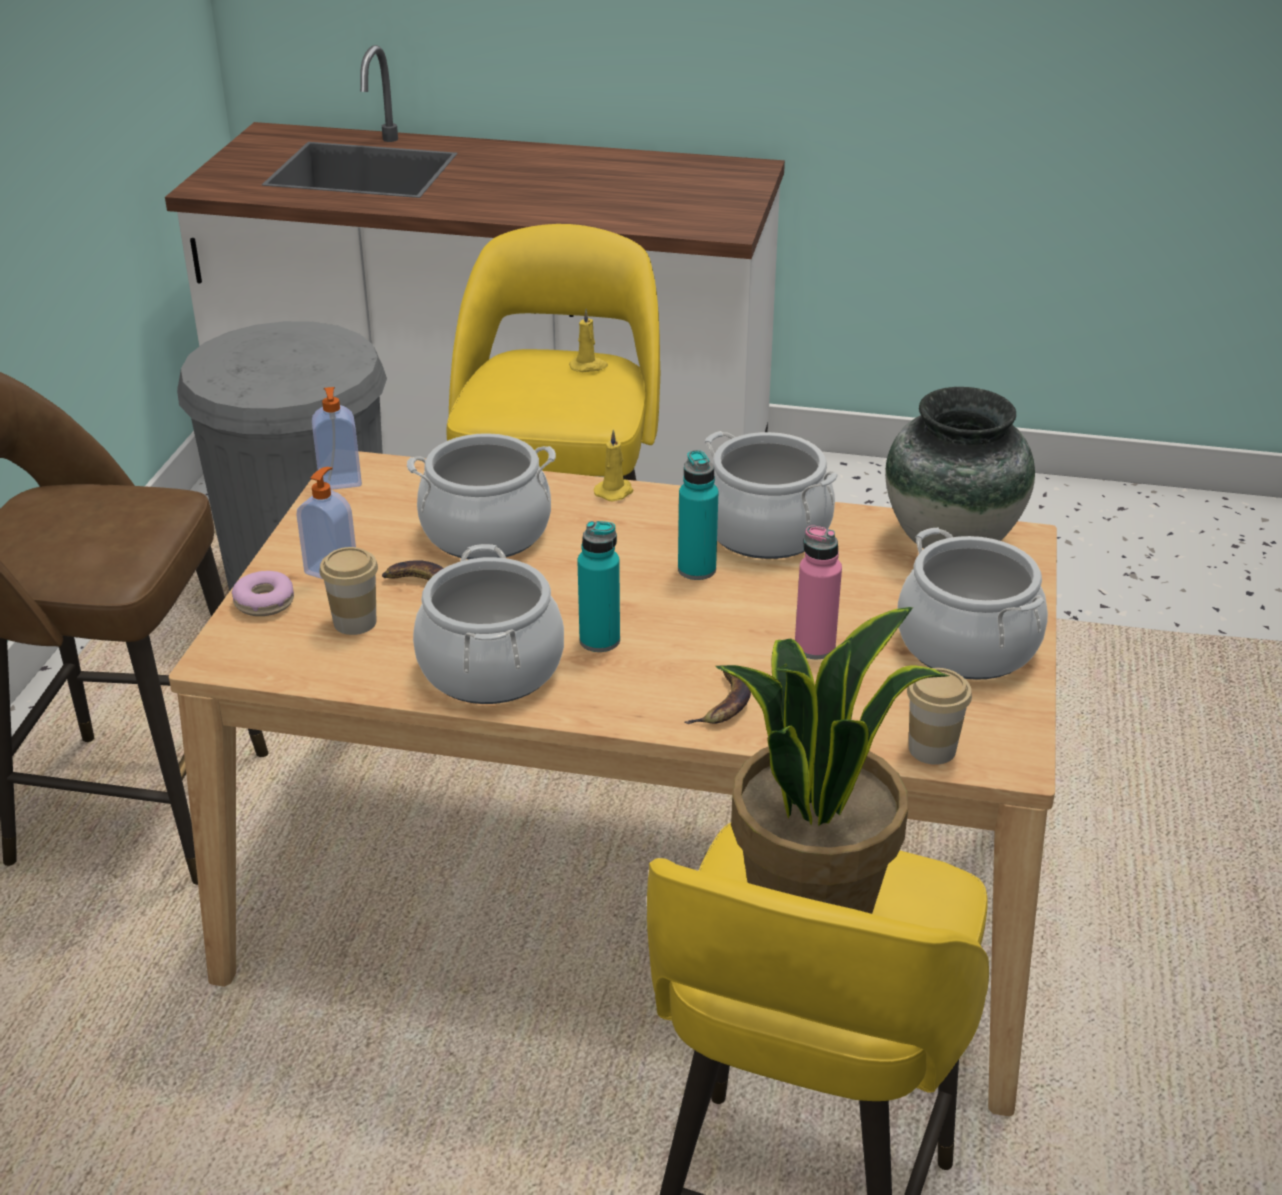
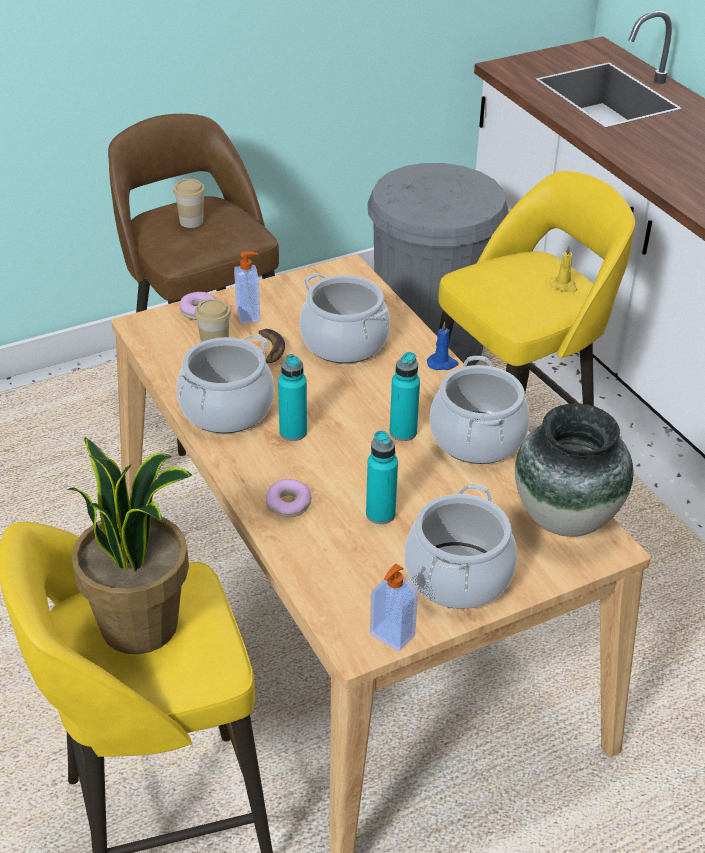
camera: 50 degrees right, 5 degrees up
(340, 482) = (328, 273): soap dispenser -> soap dispenser (391, 636)
(615, 492) = (442, 364): yellow candle -> blue candle
(723, 702) = (288, 504): banana -> donut
(814, 647) = (380, 514): pink bottle -> turquoise bottle
(932, 749) = (334, 607): cup -> cup (191, 221)

